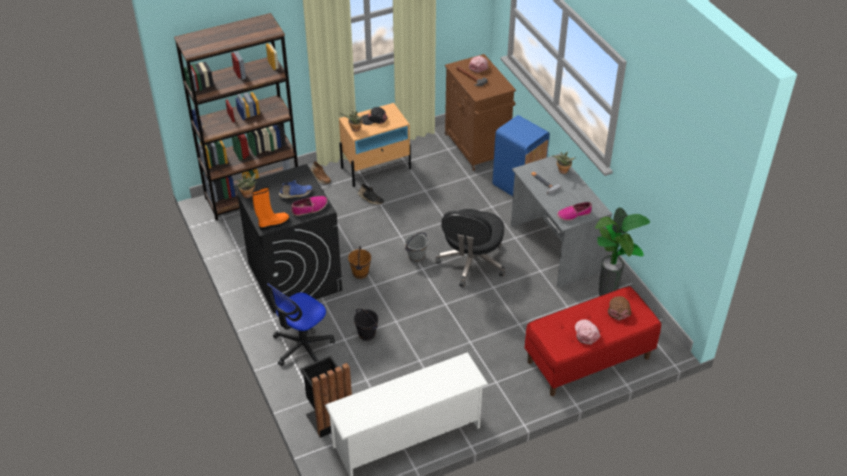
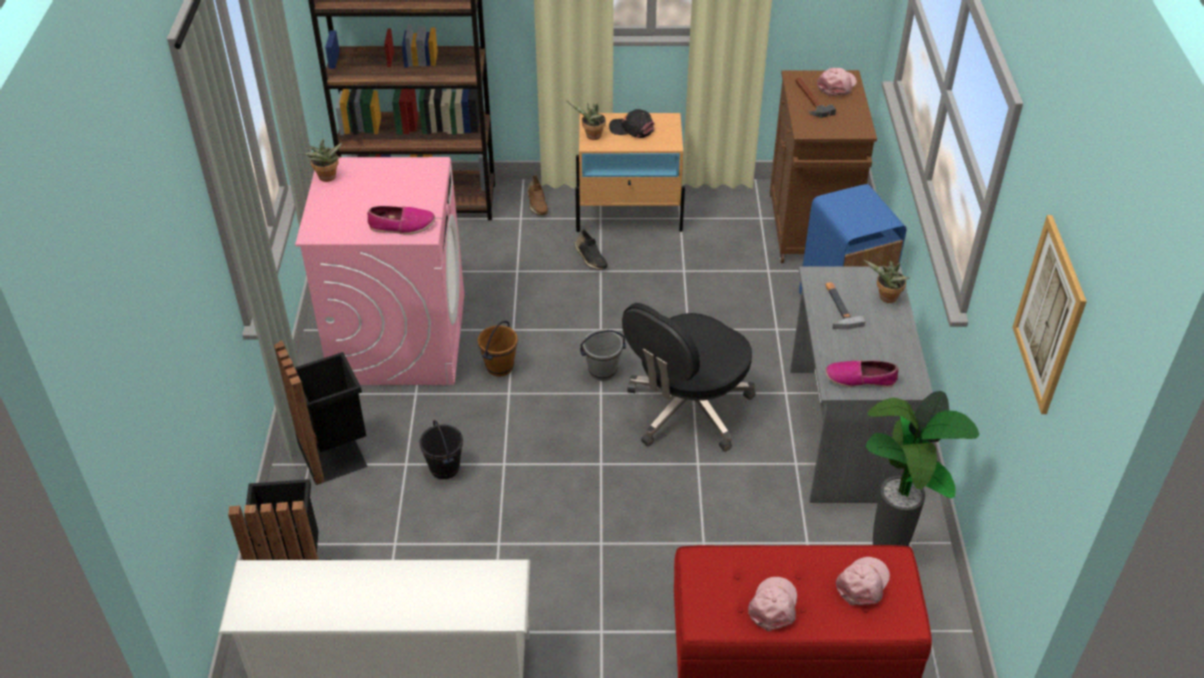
camera: 25 degrees right, 0 degrees up
(273, 224) = (329, 232): orange boot -> none
(294, 276) = (399, 338): black washing machine -> pink washing machine
(296, 194) = (398, 198): blue shoe -> none
(302, 347) = (335, 453): office chair -> black trash can
(619, 309) = (863, 583): brown cap -> pink cap
(676, 155) = (1049, 315): none -> picture

